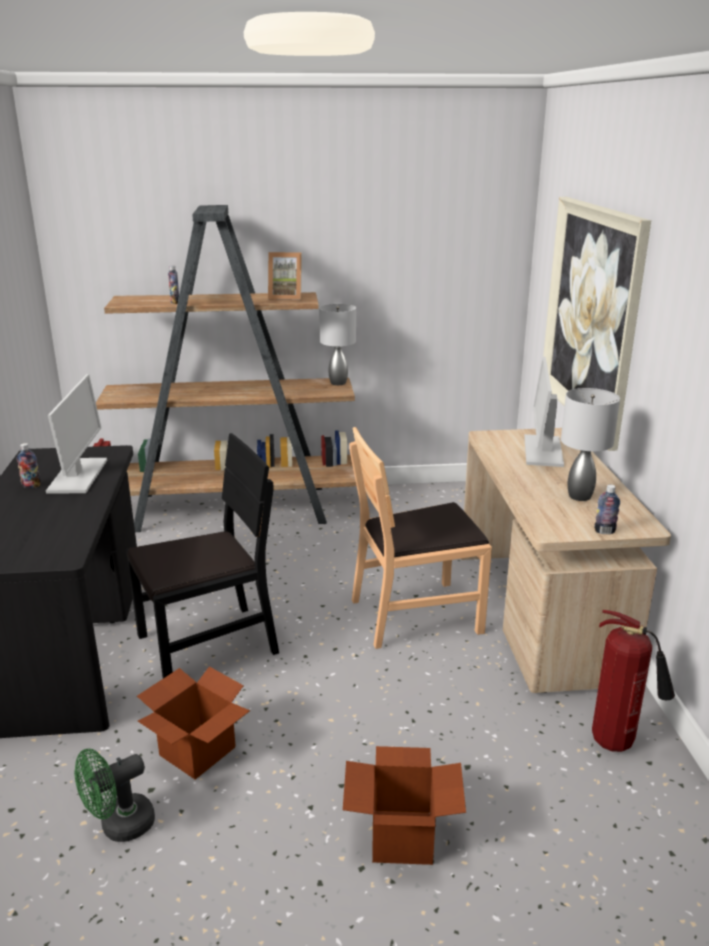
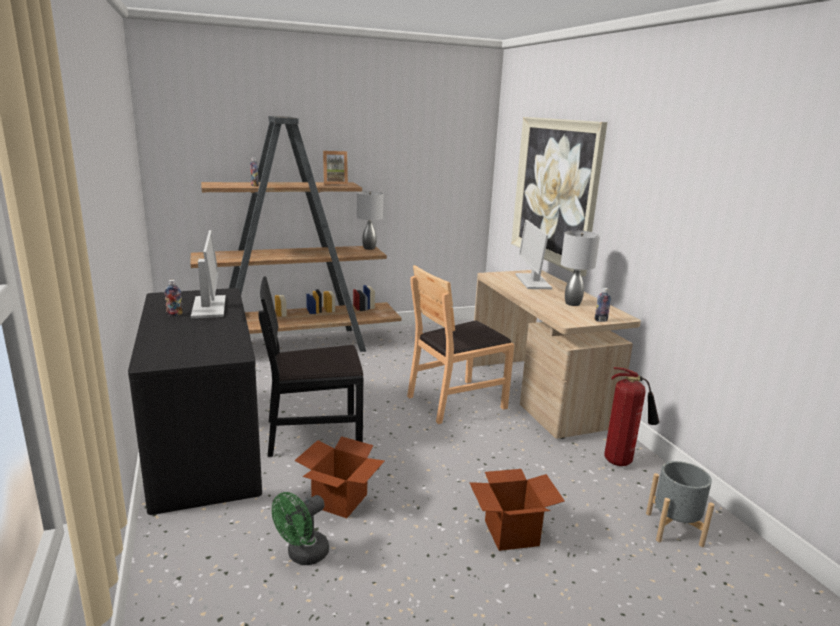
camera: 15 degrees left, 5 degrees down
(207, 646) = (314, 433): black chair -> black chair turned 150 degrees counterclockwise
(650, 870) = (673, 529): none -> grey planter

